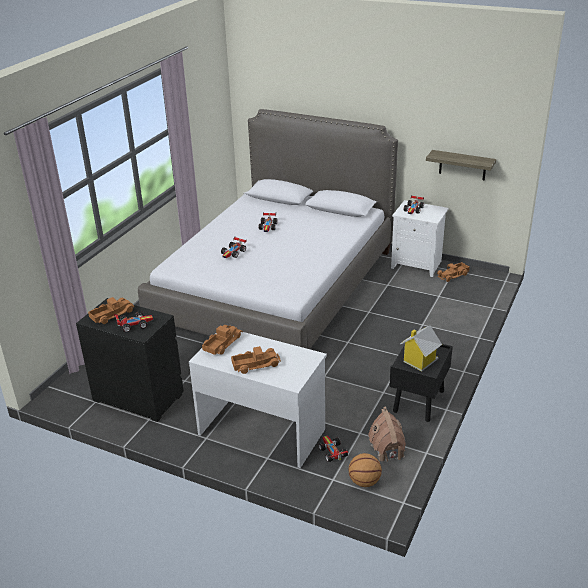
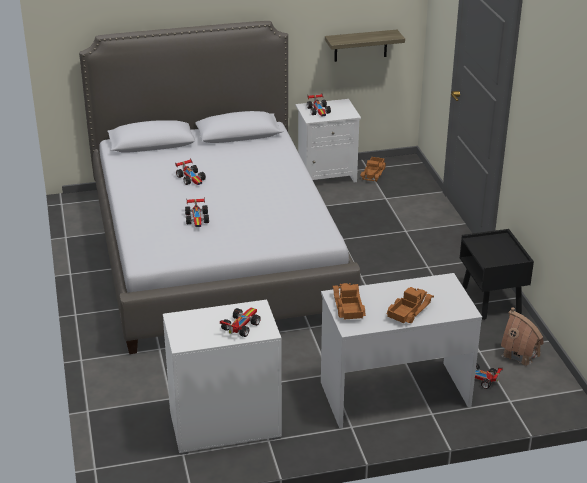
camera: 40 degrees left, 0 degrees up
(111, 314) = (199, 327): toy truck -> none
(138, 397) = (224, 426): black dresser -> white dresser
(364, 482) = (536, 389): basketball -> none
(419, 361) = (498, 253): toy house -> none

